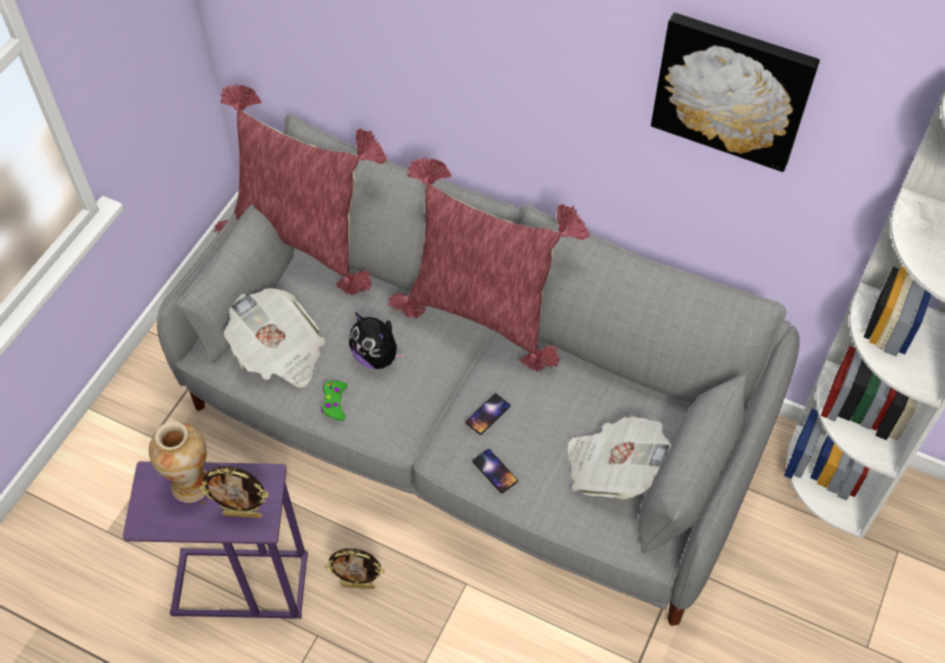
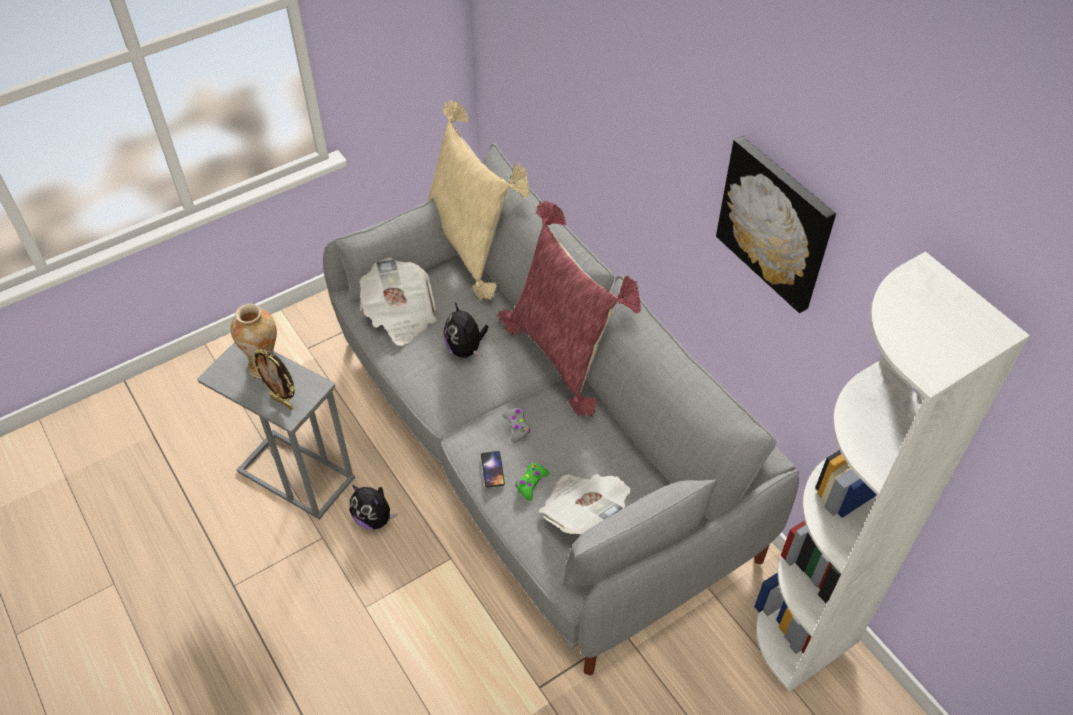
camera: 30 degrees right, 5 degrees down
(241, 583) = (297, 475): purple side table -> grey side table
(307, 247) = (472, 253): red pillow -> beige pillow
(334, 403) = (413, 366): green game controller -> green game controller (531, 483)
(358, 585) = (374, 518): picture frame -> plush toy
(488, 414) = (517, 427): phone -> grey game controller

